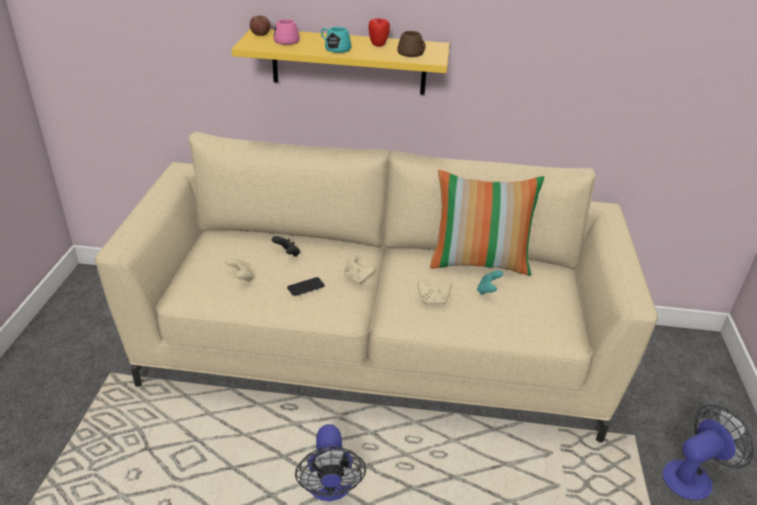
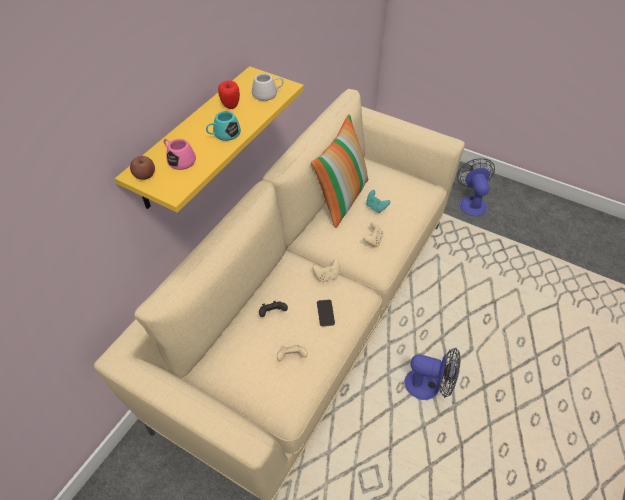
camera: 65 degrees left, 15 degrees up
(412, 54) = (268, 94): brown mug -> white mug

